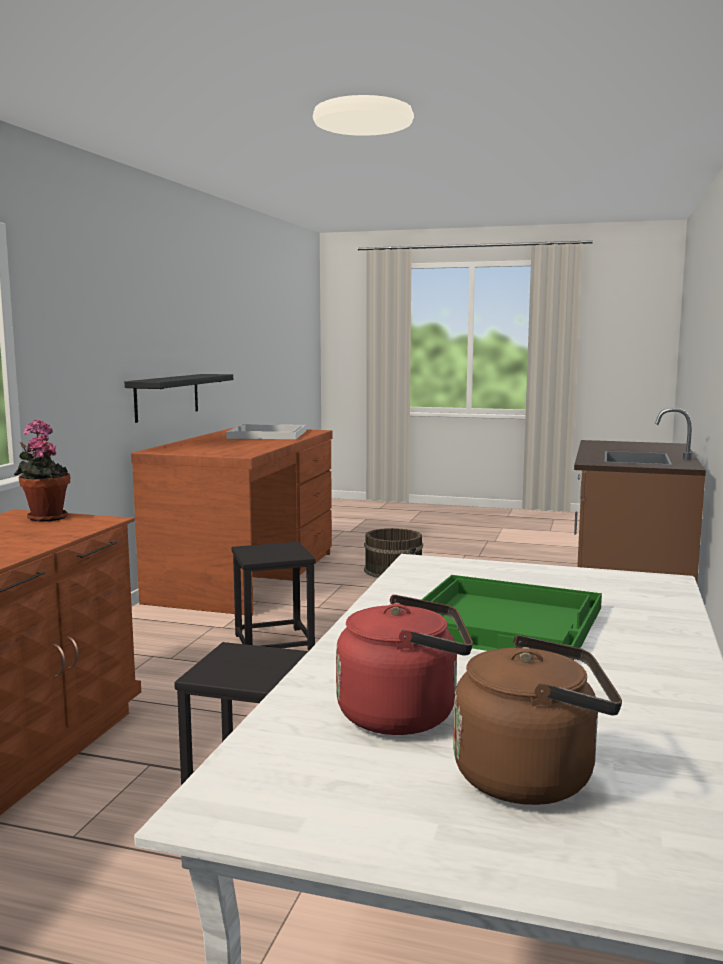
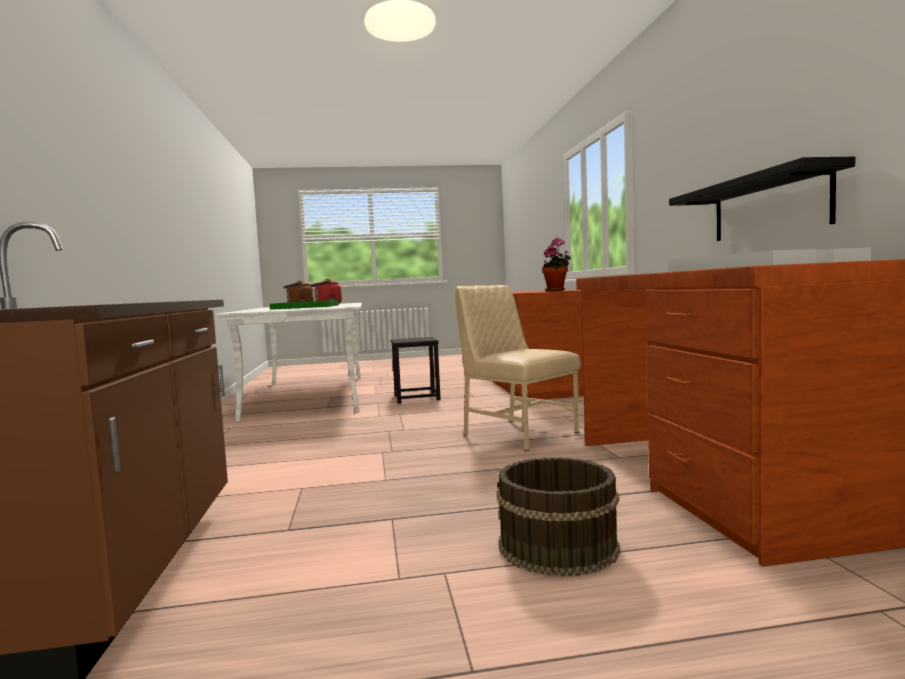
camera: 155 degrees right, 5 degrees down
(274, 643) = (518, 433): black stool -> beige chair

